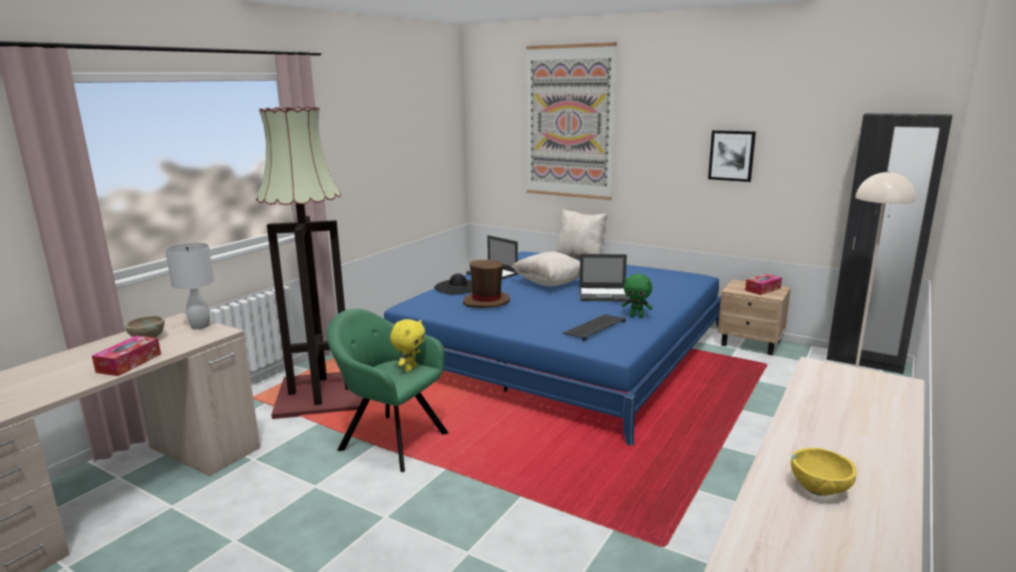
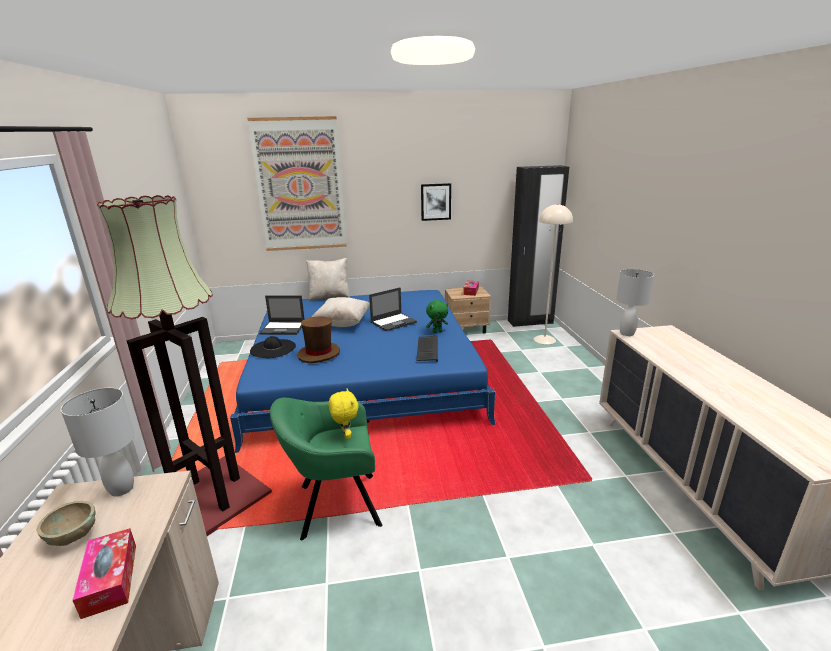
camera: 40 degrees left, 5 degrees up
(817, 366) = (627, 333): none -> white table lamp
(820, 490) = (754, 405): yellow bowl -> none

